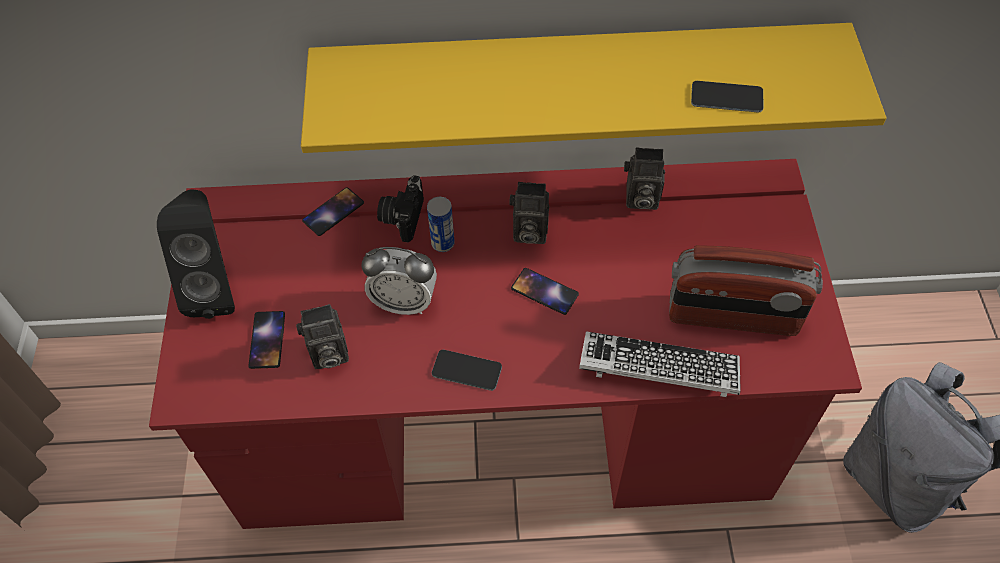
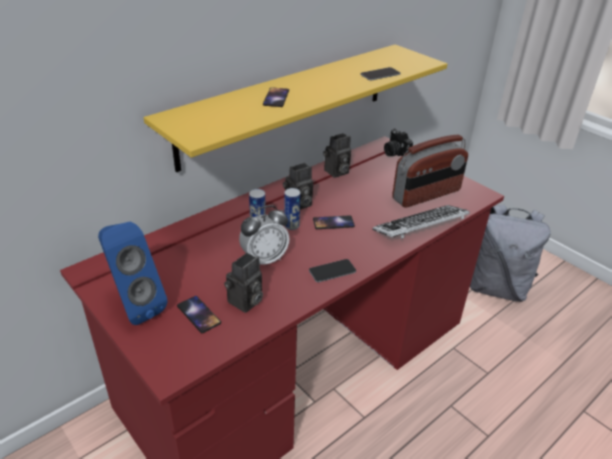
camera: 40 degrees left, 20 degrees down
(216, 288) = (135, 306): black speaker -> blue speaker
(333, 212) = (177, 240): phone -> phone (276, 97)
(402, 217) = (222, 226): camera -> camera (395, 153)
(486, 265) = (291, 226): none -> can

